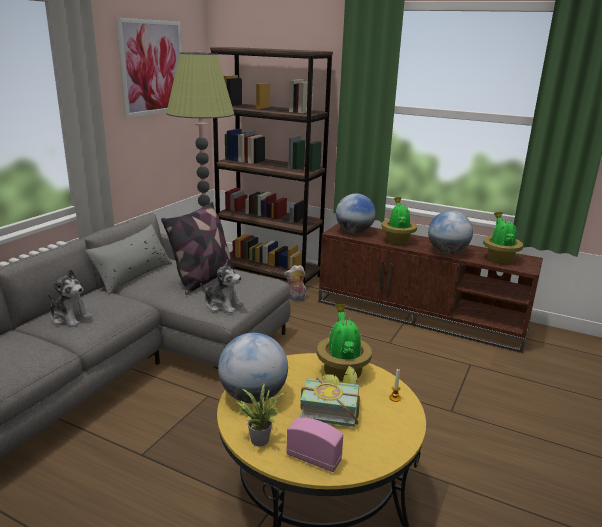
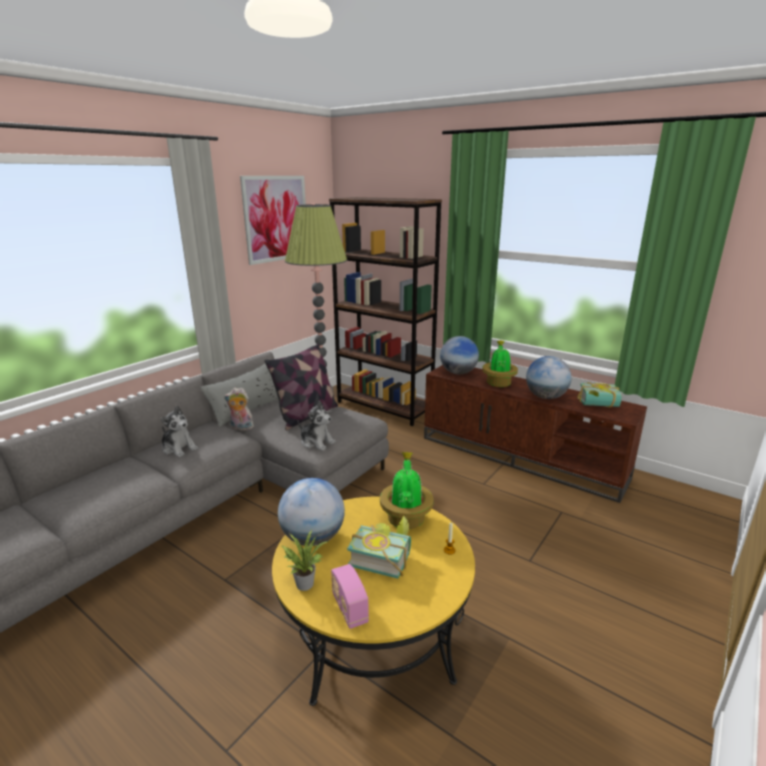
camera: 10 degrees right, 0 degrees up
(295, 299) = (402, 435): plush toy -> plush toy (241, 428)
(313, 458) = (349, 608): radio -> radio turned 150 degrees counterclockwise
(499, 258) = (599, 405): potted plant -> book

